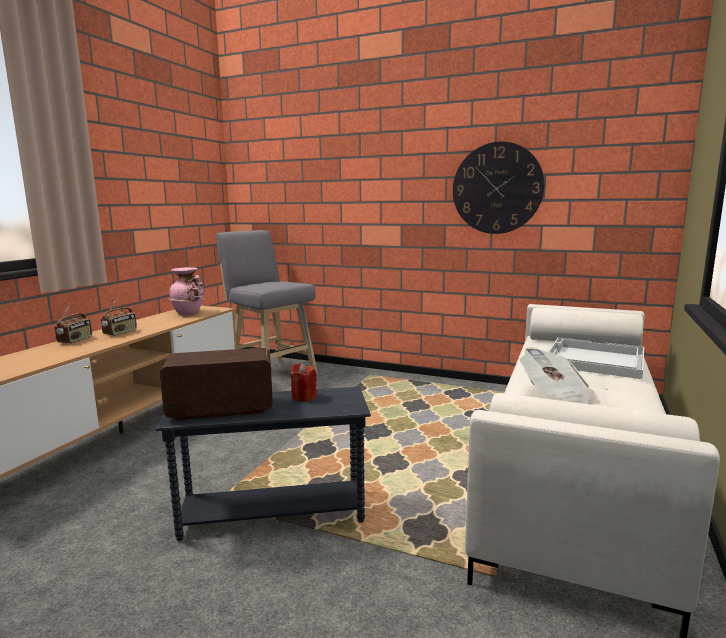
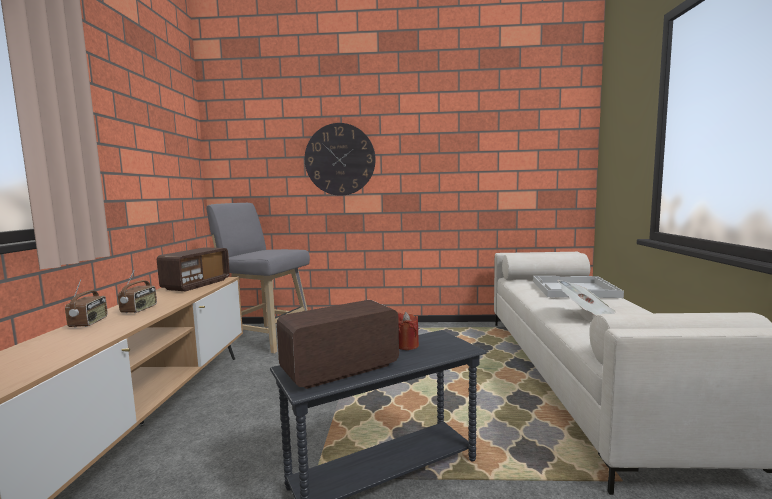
camera: 20 degrees left, 5 degrees down
(189, 313) = (196, 284): pink vase -> radio
(497, 188) = (462, 162): wall clock -> wall clock (340, 159)

